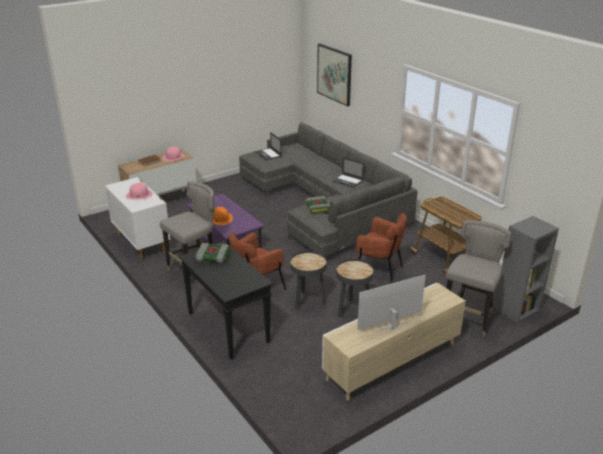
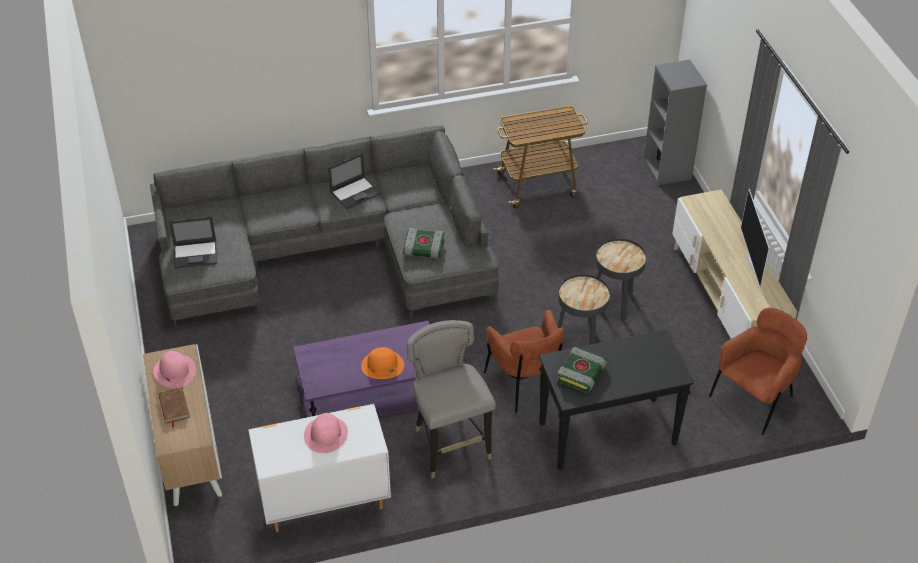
camera: 70 degrees left, 15 degrees up
(334, 74) = (195, 64): picture -> none
(379, 270) = (537, 251): brown armchair -> brown armchair (754, 399)
(469, 318) = (669, 211): grey stool -> none

